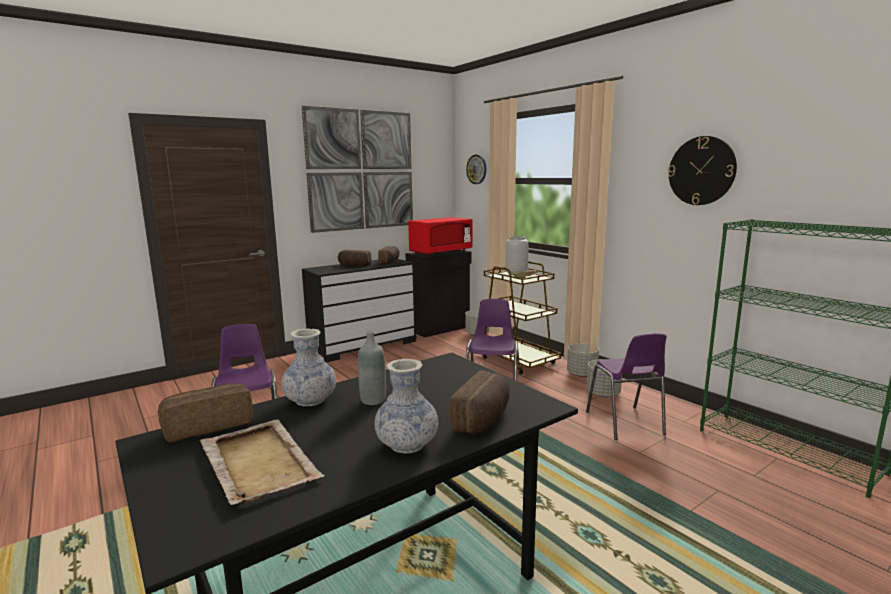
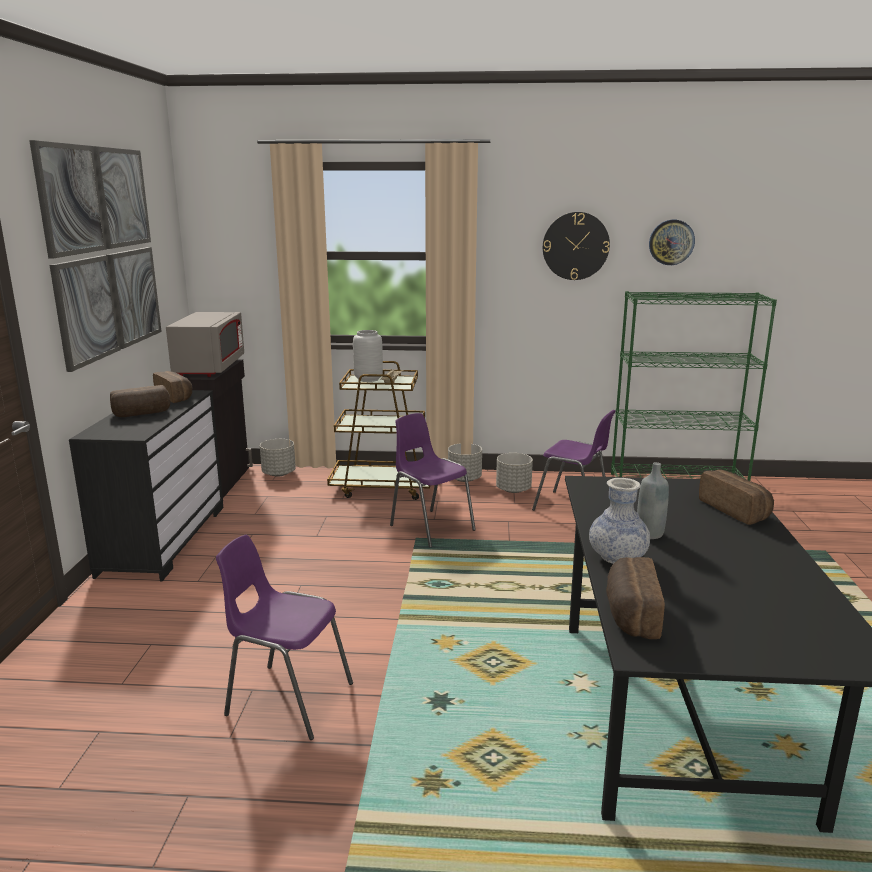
camera: 50 degrees left, 5 degrees up
(258, 462) = (741, 606): beige tray -> none
(407, 444) = (757, 546): vase -> none
(441, 252) = (210, 368): red microwave -> grey microwave
(477, 169) = (235, 238): wall clock -> wall clock (671, 242)

